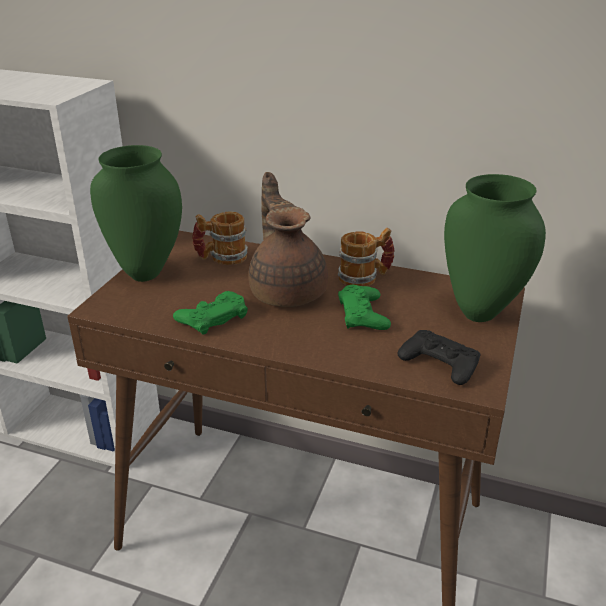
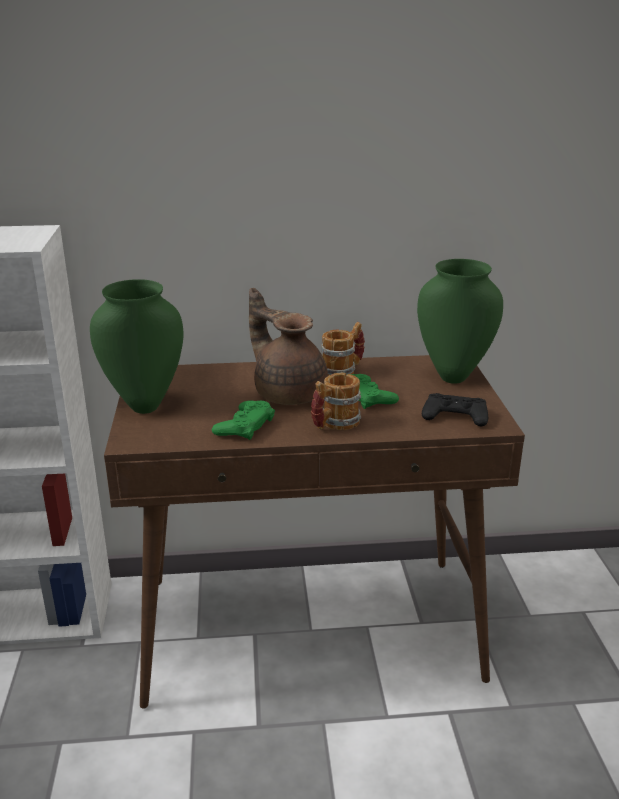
camera: 25 degrees left, 5 degrees down
(221, 258) = (203, 380): mug -> mug (334, 424)

